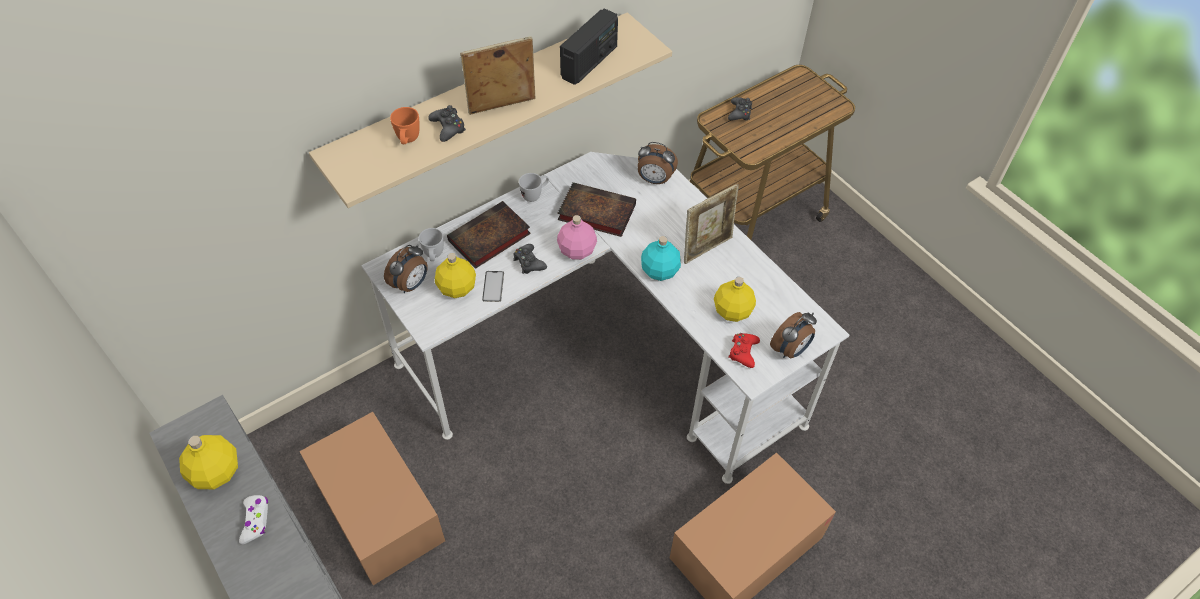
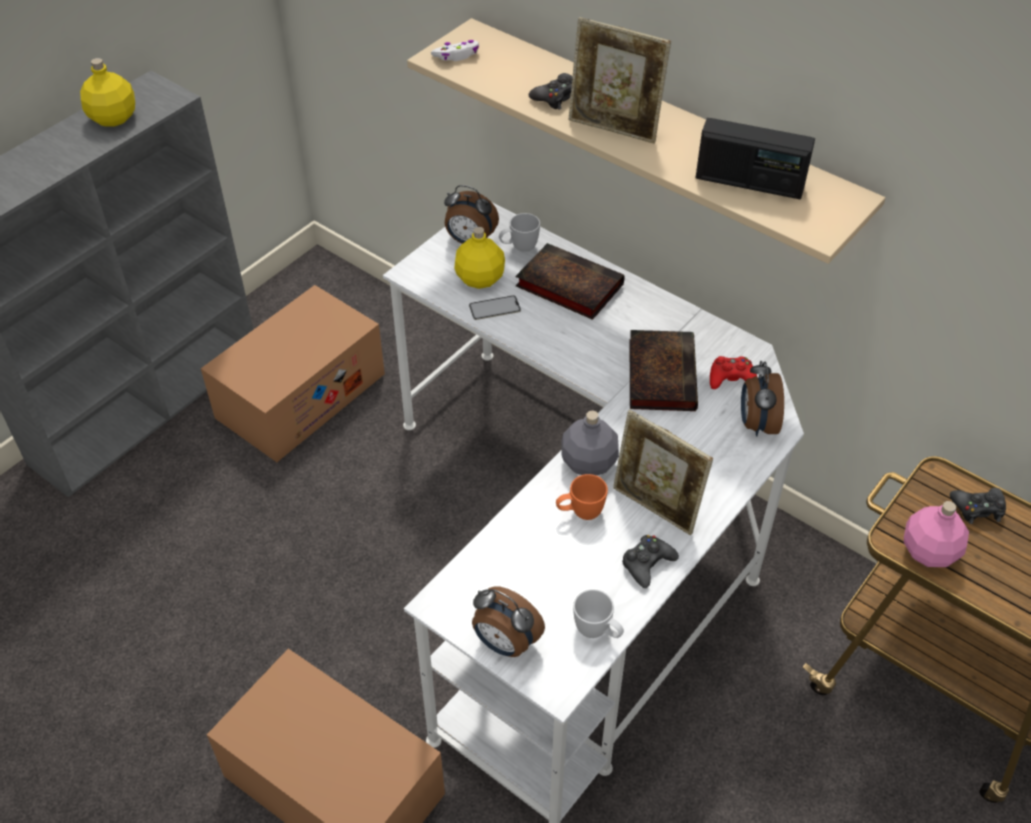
camera: 75 degrees right, 5 degrees down
(256, 520) = (64, 155): white game controller -> white game controller (457, 55)
(408, 141) = (520, 75): orange mug -> orange mug (580, 513)
(502, 108) = (614, 129): picture frame -> picture frame turned 150 degrees clockwise
(529, 262) = (545, 330): black game controller -> black game controller (647, 564)
(535, 195) = (660, 309): white mug -> white mug (598, 632)
(576, 250) = (586, 370): pink bottle -> pink bottle (929, 551)
(659, 270) = (589, 462): turquoise bottle -> grey bottle
(732, 311) = (549, 559): yellow bottle -> none
(743, 352) = (481, 584): red game controller -> red game controller (731, 378)

